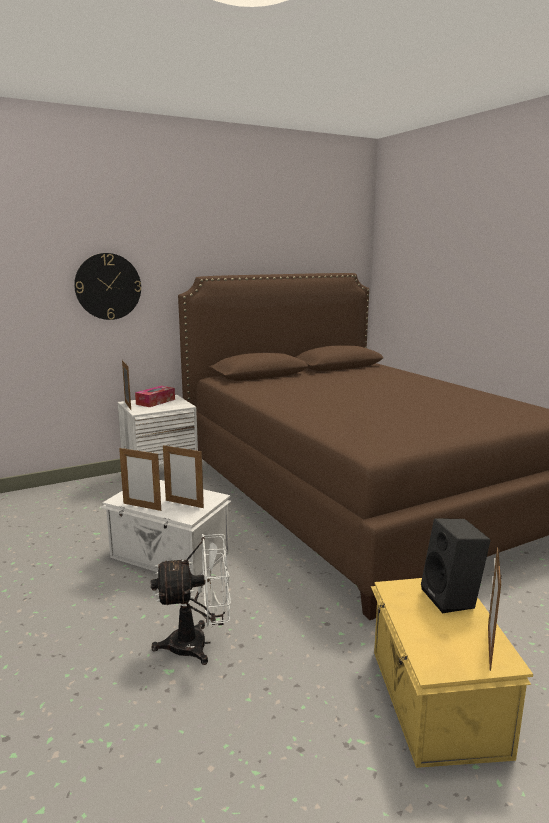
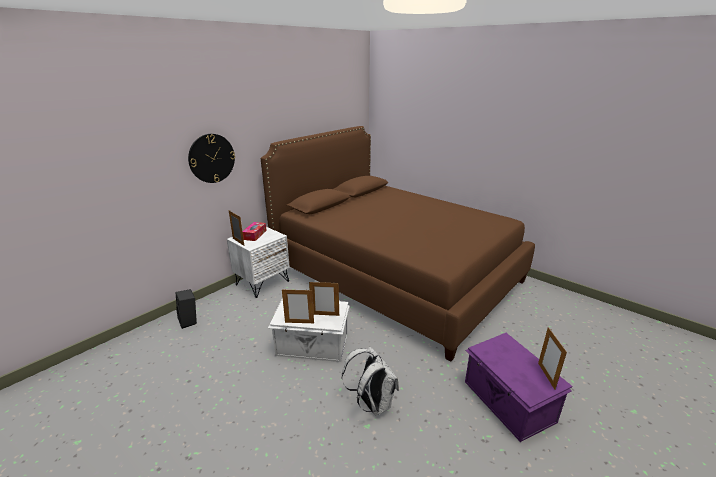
camera: 20 degrees left, 10 degrees up
(198, 644) = (372, 403): white fan -> white backpack
(434, 701) = (507, 402): yellow storage box -> purple storage box
(452, 599) = (512, 350): black speaker -> black speaker (190, 321)

